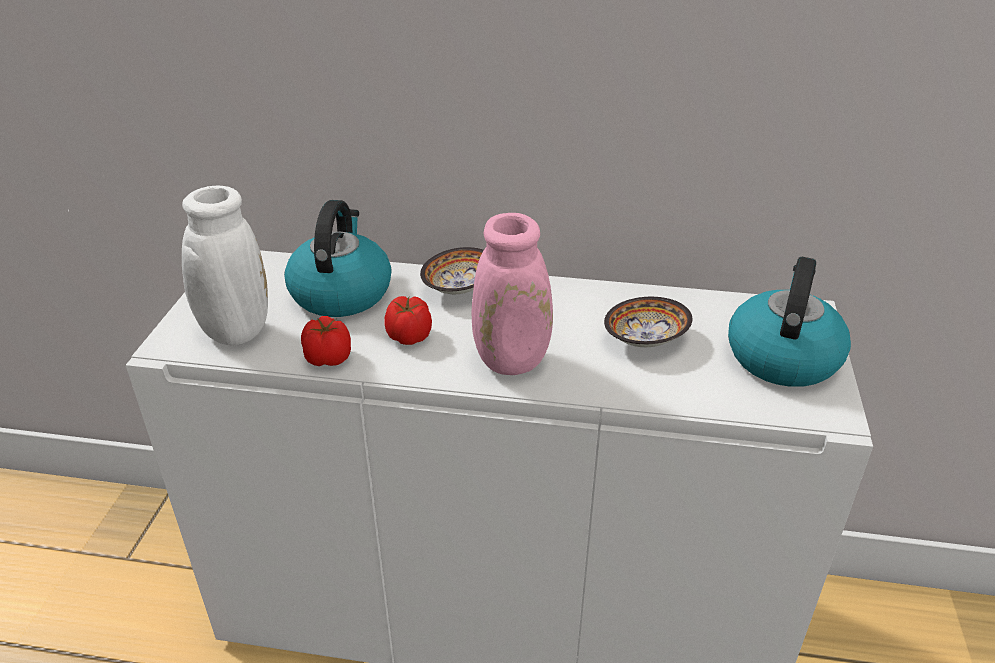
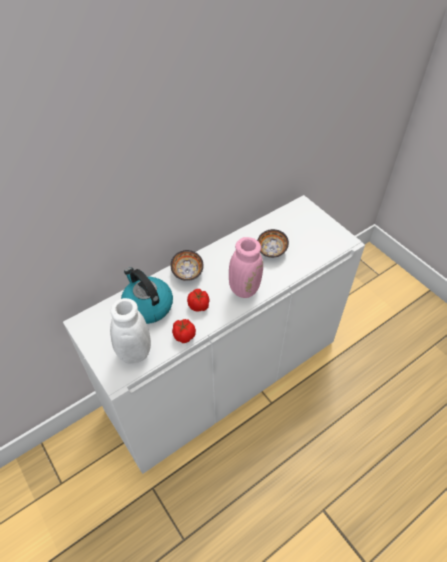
camera: 45 degrees left, 15 degrees up
(782, 356) = (314, 228): kettle -> none

